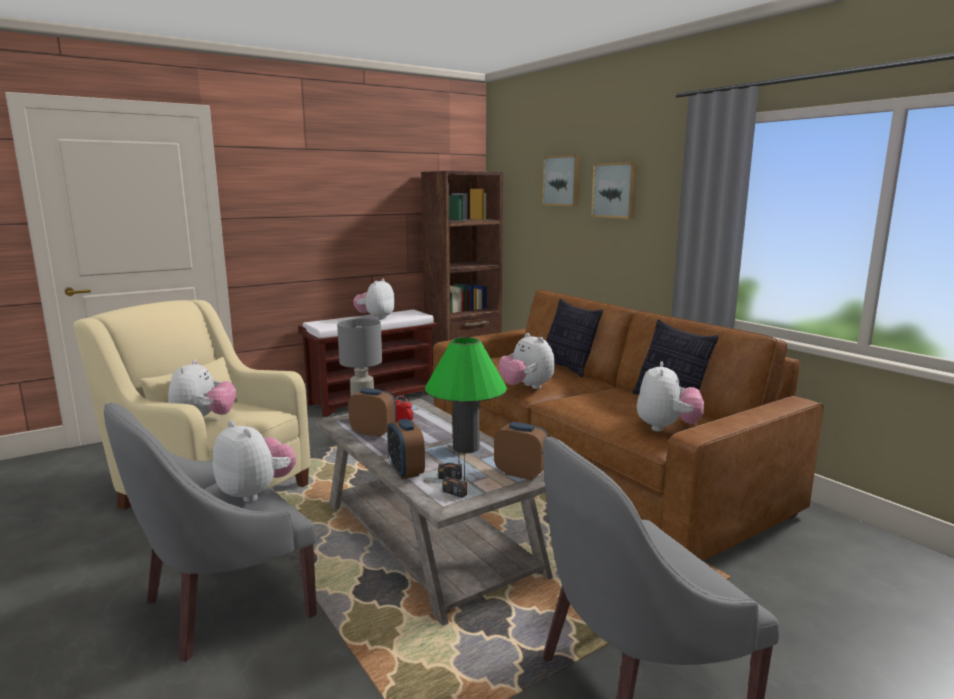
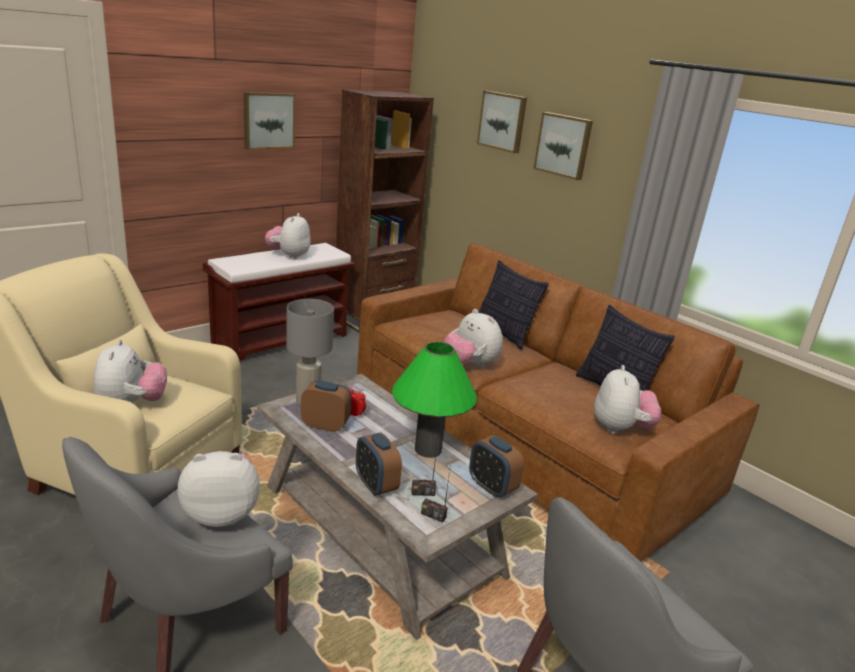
camera: 10 degrees left, 10 degrees up
(256, 493) = (222, 514): plush toy -> plush toy turned 45 degrees counterclockwise
(354, 200) = (268, 120): none -> picture
(521, 473) = (492, 487): alarm clock -> alarm clock turned 150 degrees counterclockwise

